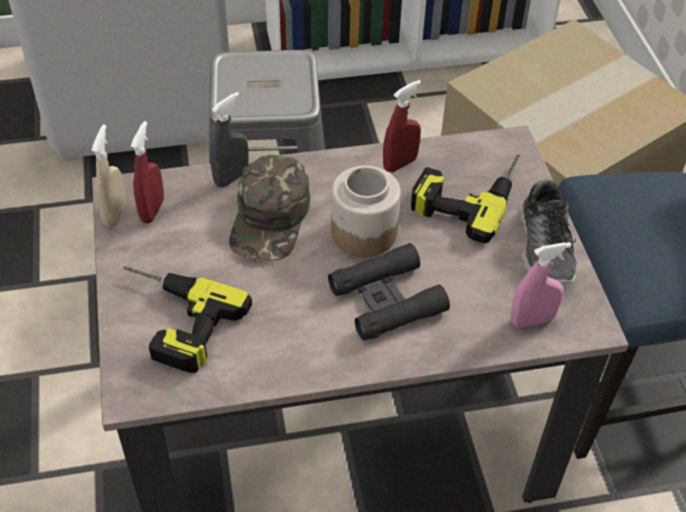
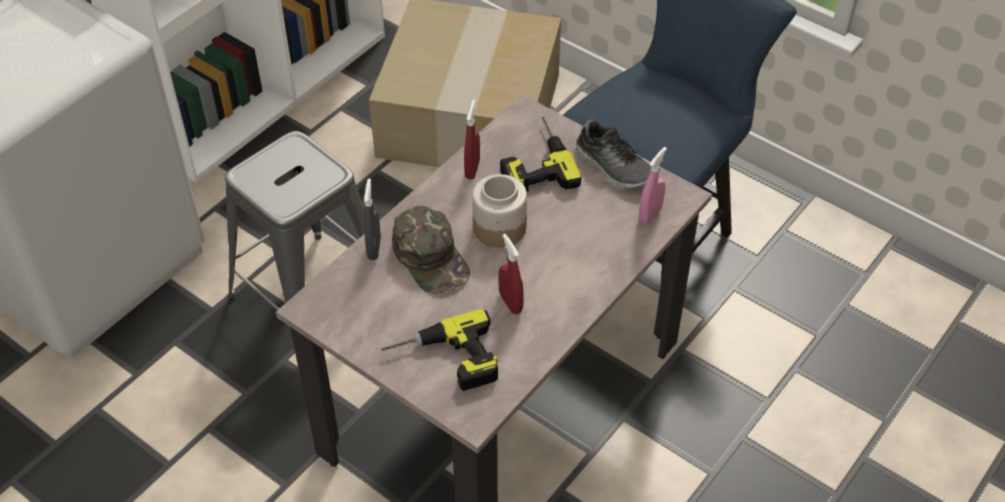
camera: 40 degrees left, 0 degrees up
(115, 214) = (325, 324): beige spray bottle -> none
(152, 210) = (347, 304): red spray bottle -> red spray bottle (510, 303)
(387, 299) = (558, 259): black binoculars -> none

